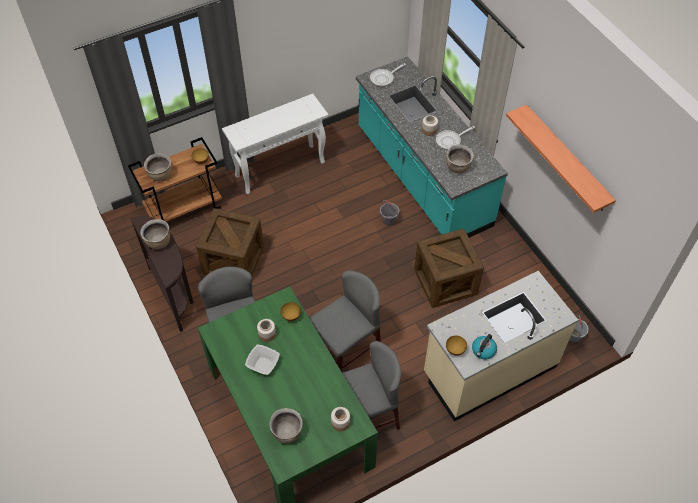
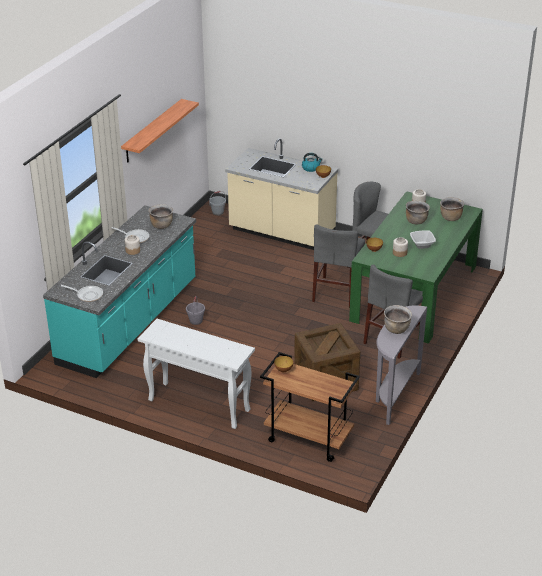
camera: 125 degrees left, 20 degrees down
(160, 175) = (326, 384): brown cooking pot -> brown cooking pot (416, 221)
(174, 294) = (394, 395): brown console table -> grey console table
(346, 350) = (337, 292): grey chair -> grey chair turned 90 degrees counterclockwise
(445, 282) = (228, 273): crate -> none

